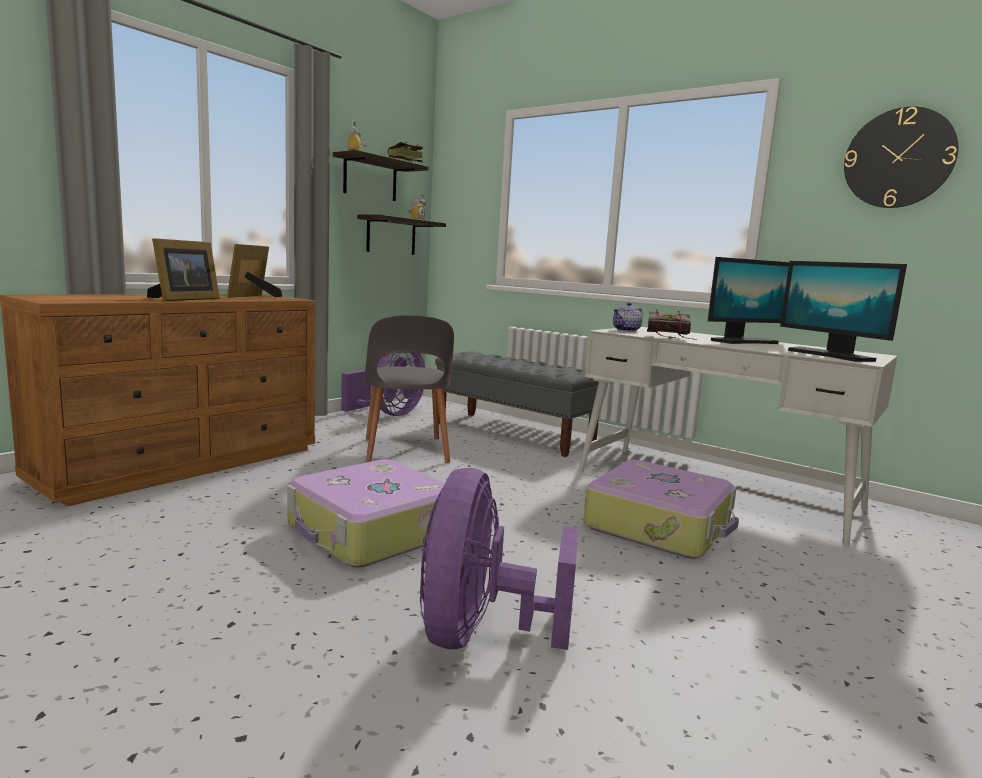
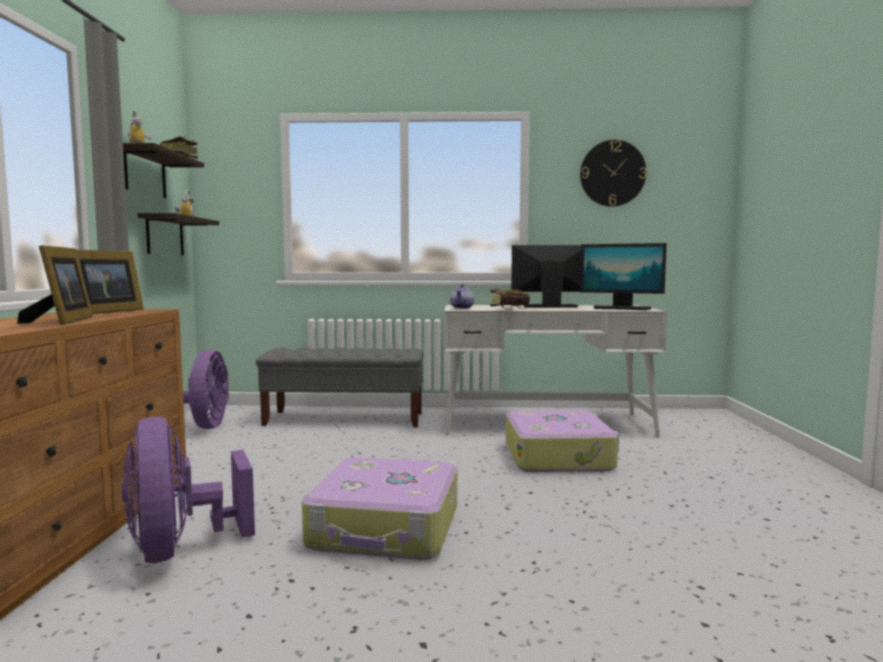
camera: 35 degrees left, 5 degrees down
(253, 297) = (103, 312): picture frame -> picture frame turned 135 degrees counterclockwise
(405, 451) = (282, 456): grey chair -> none
(480, 634) = (595, 564): purple fan -> purple fan (180, 549)
(743, 341) = (549, 306): monitor -> monitor turned 120 degrees counterclockwise

